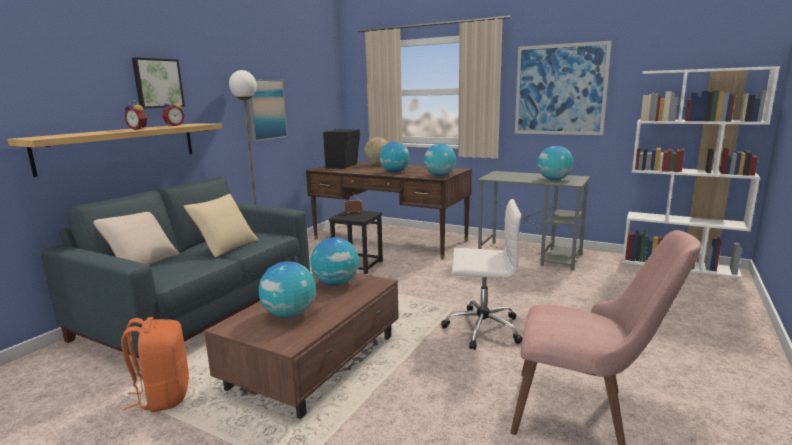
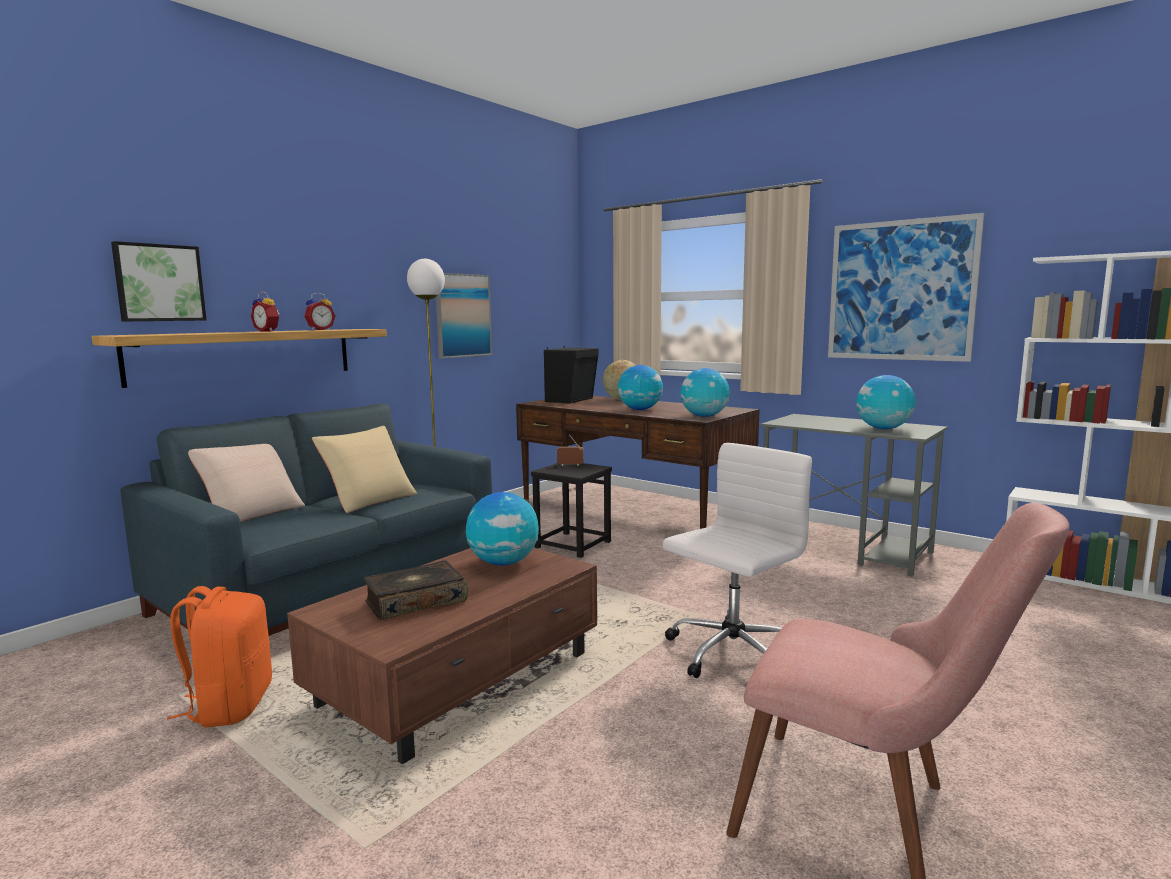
camera: 10 degrees right, 5 degrees down
(157, 83) = (304, 272): picture -> picture (159, 283)
(290, 314) = (415, 601): globe -> book
(481, 328) = (730, 654): white office chair -> white office chair turned 60 degrees counterclockwise

